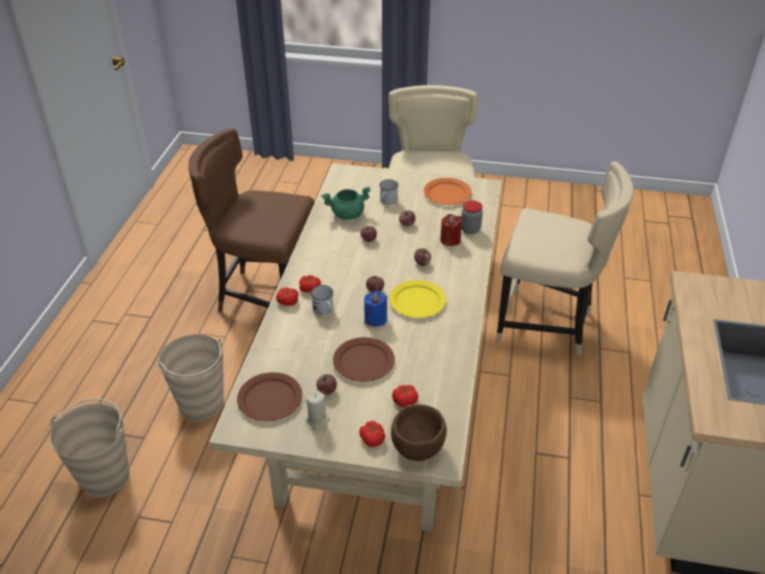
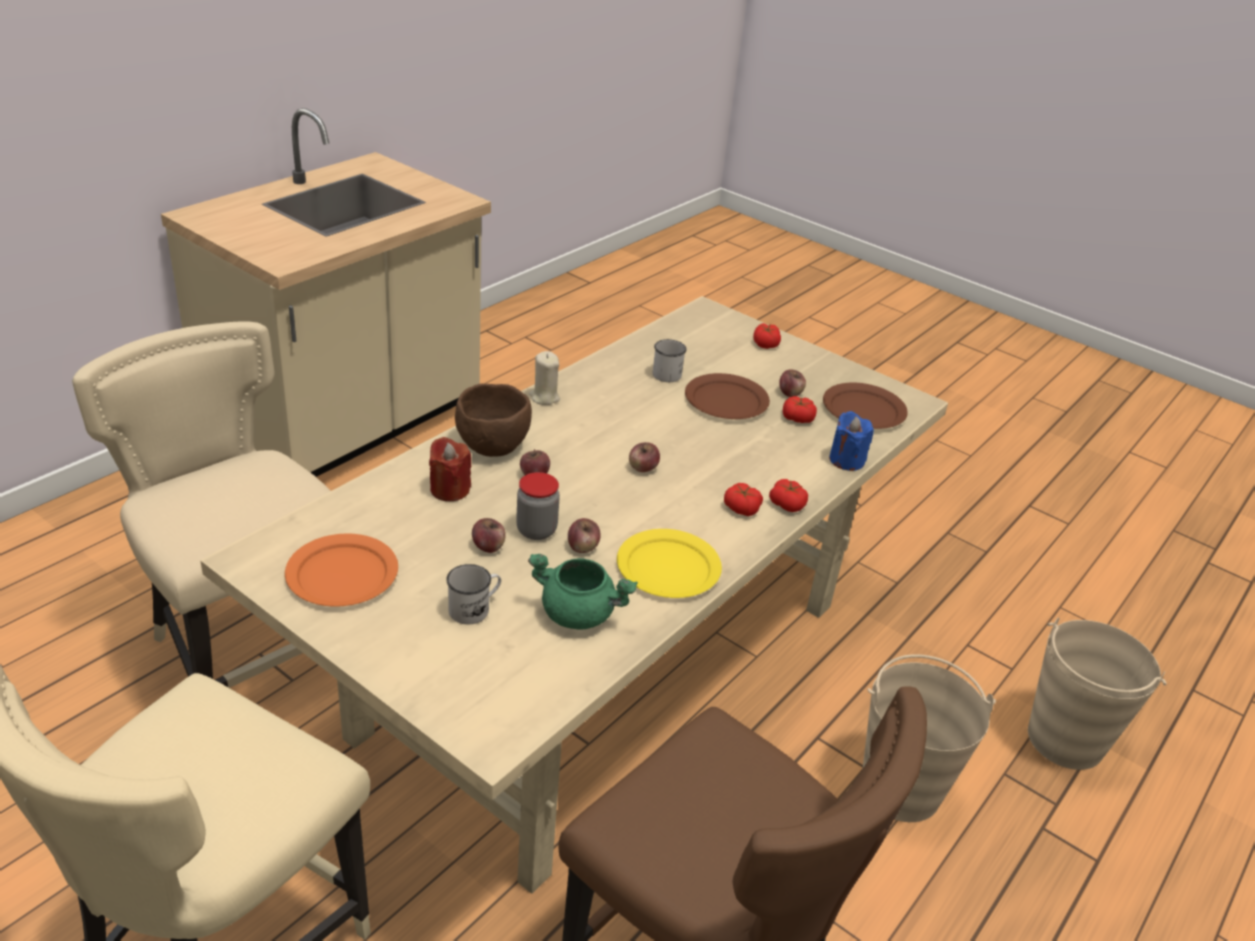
camera: 155 degrees left, 5 degrees down
(318, 420) = (815, 375): beige candle -> beige candle (544, 397)
(324, 311) = (738, 471): white mug -> white mug (666, 372)
(375, 319) = (673, 435): blue candle -> blue candle (846, 460)
(404, 400) = (706, 355): tomato -> tomato (797, 418)
(417, 301) = (597, 432): yellow plate -> yellow plate (669, 568)
(418, 449) = (724, 323): brown bowl -> brown bowl (492, 445)
(470, 229) = (395, 492): jar -> jar (536, 530)

